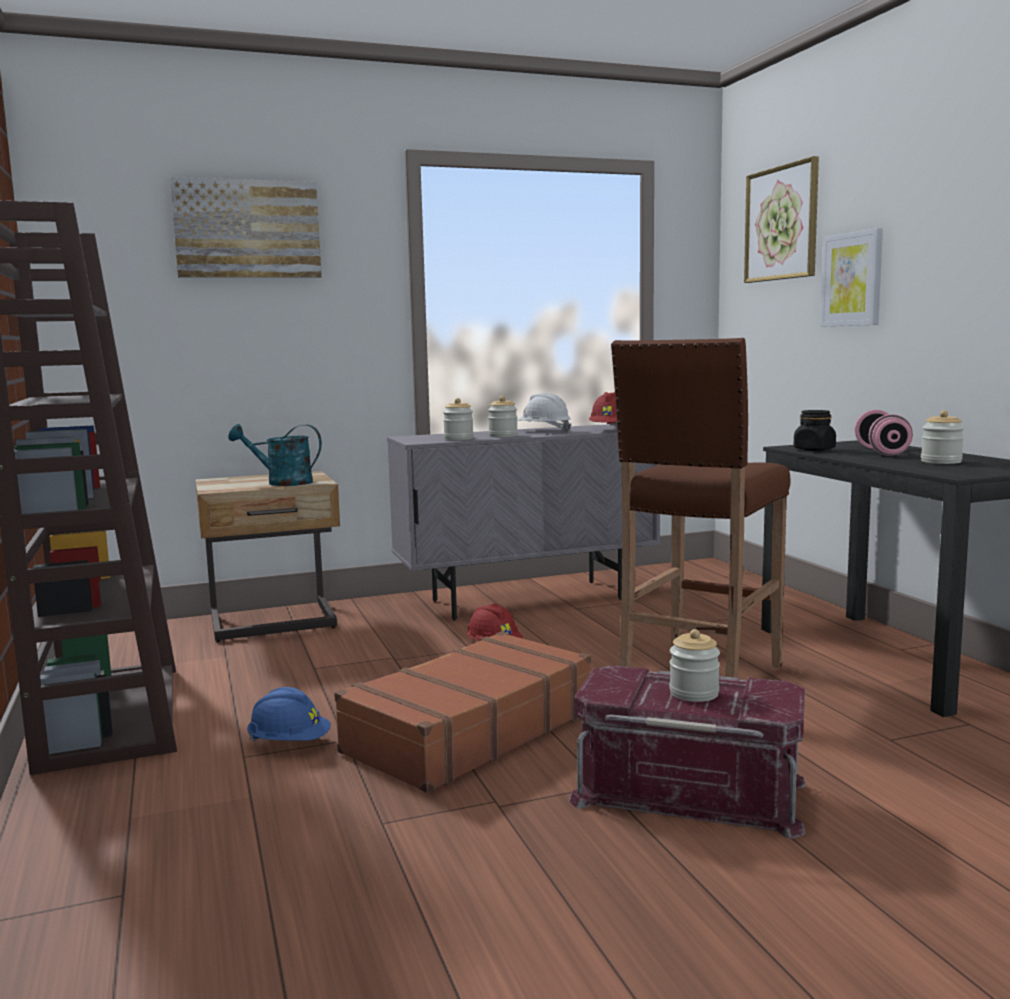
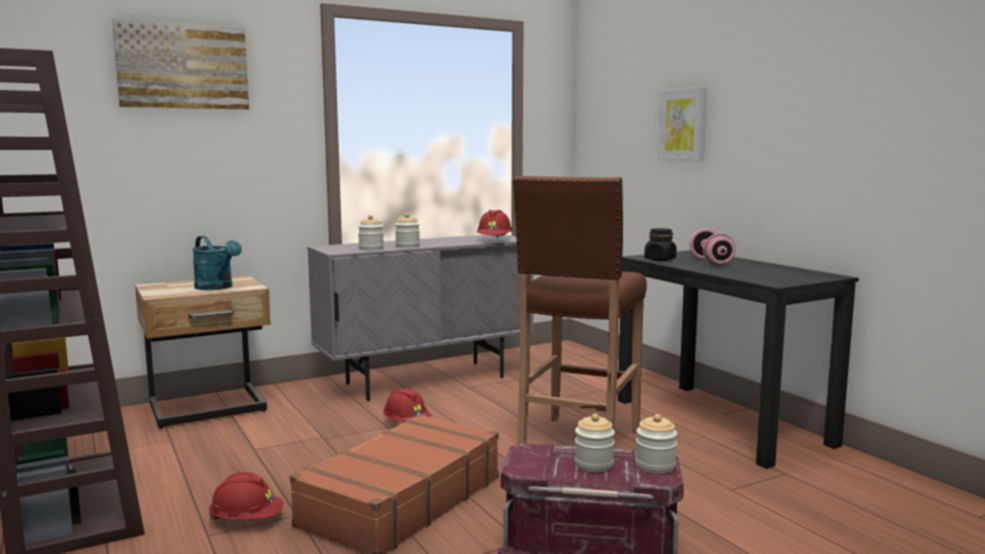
camera: 10 degrees left, 0 degrees up
(281, 482) = (217, 287): turquoise watering can -> turquoise watering can turned 135 degrees counterclockwise
(289, 743) = (247, 520): blue hard hat -> red hard hat
(543, 431) = (439, 241): white hard hat -> none
(781, 223) = (625, 77): picture -> none
(941, 461) = (758, 271): jar -> jar (655, 466)

